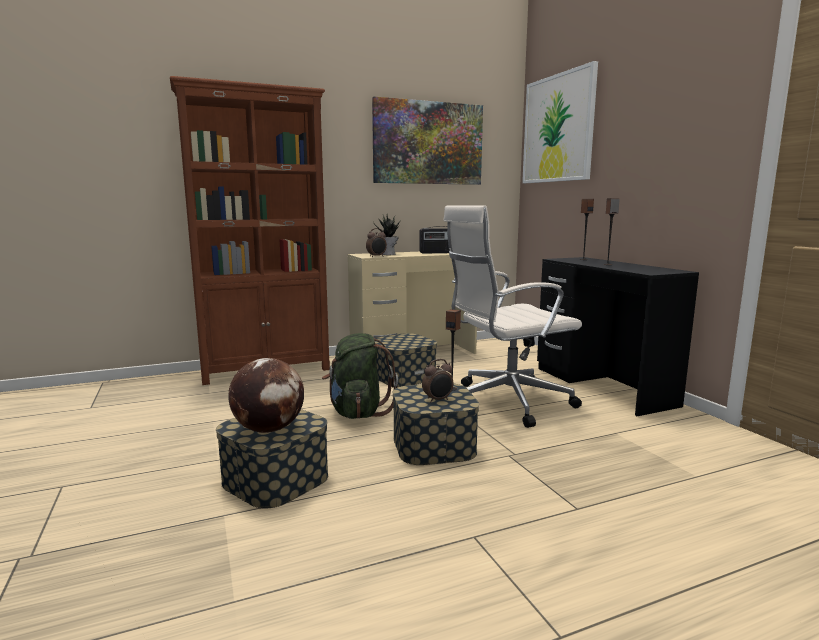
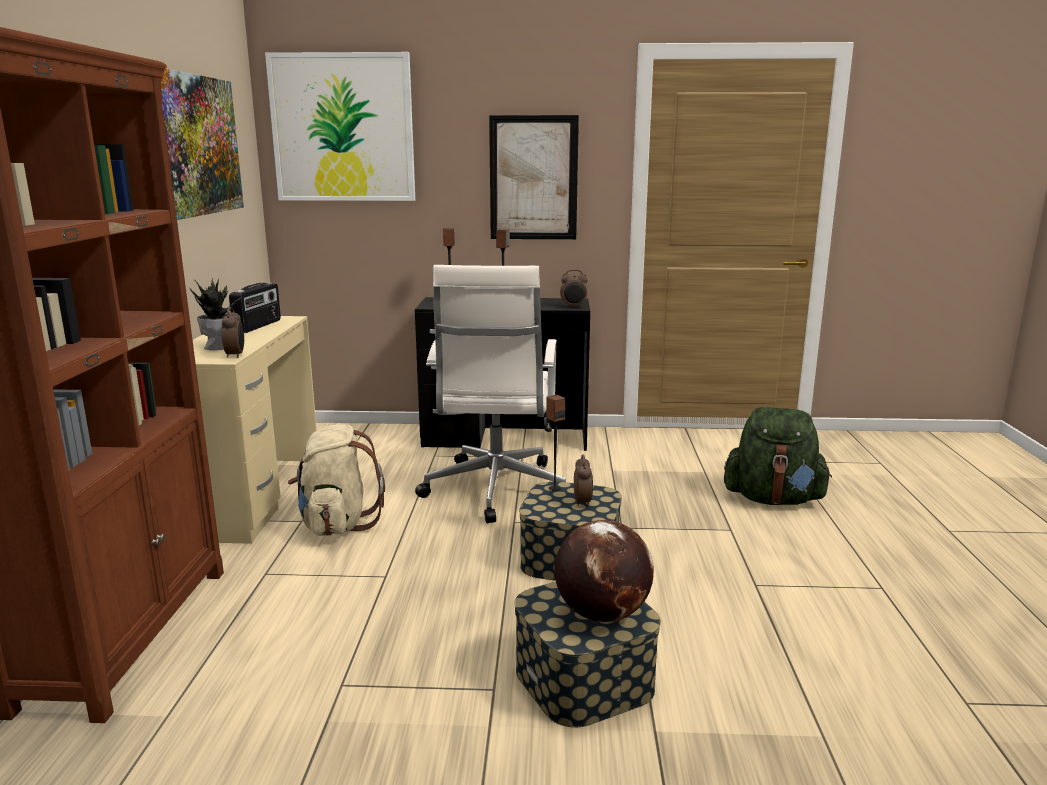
camera: 65 degrees left, 5 degrees up
(358, 412) = (431, 583): green backpack -> green backpack (773, 499)
(403, 376) = (337, 524): storage box -> beige backpack
(649, 272) = (573, 307): none -> alarm clock
(670, 153) = (533, 178): none -> picture

